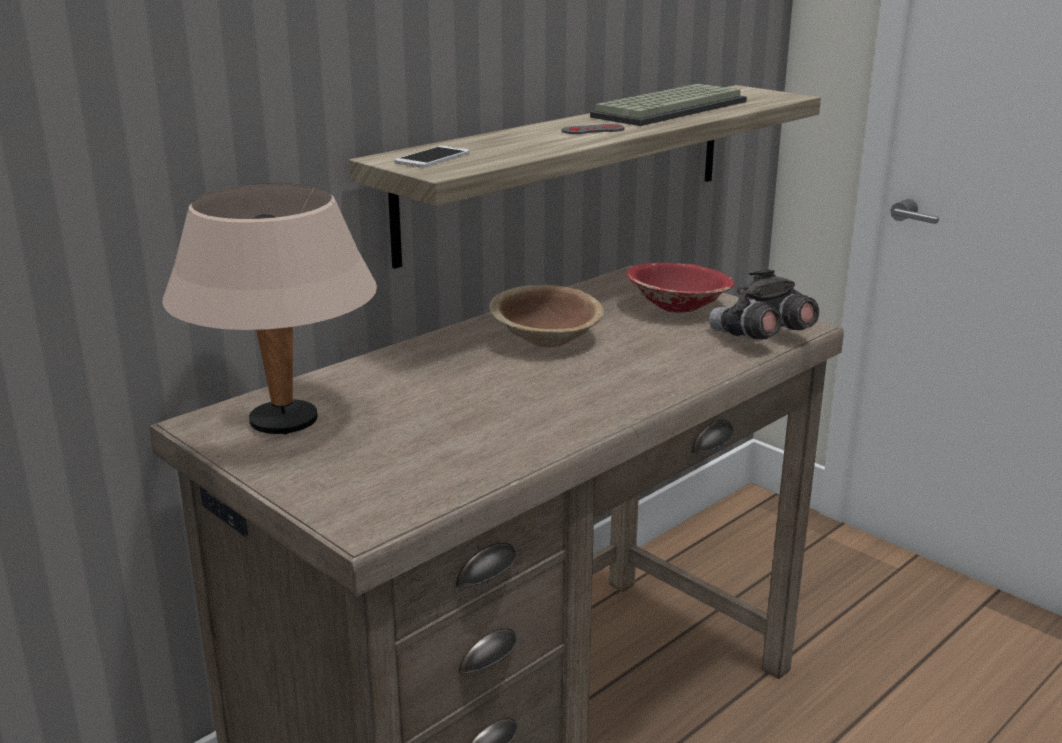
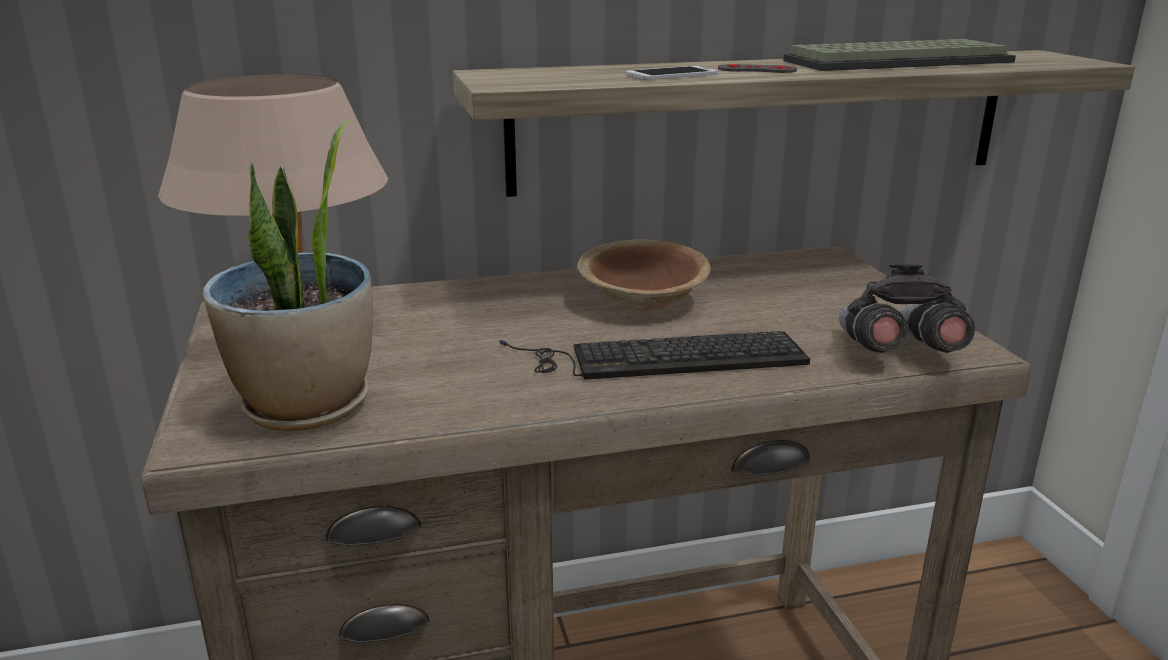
camera: 30 degrees right, 0 degrees up
(405, 479) = (307, 406): none -> potted plant
(432, 158) = (526, 75): phone -> phone (671, 74)
(614, 378) = (659, 357): none -> keyboard
(678, 306) = (835, 297): red bowl -> none

